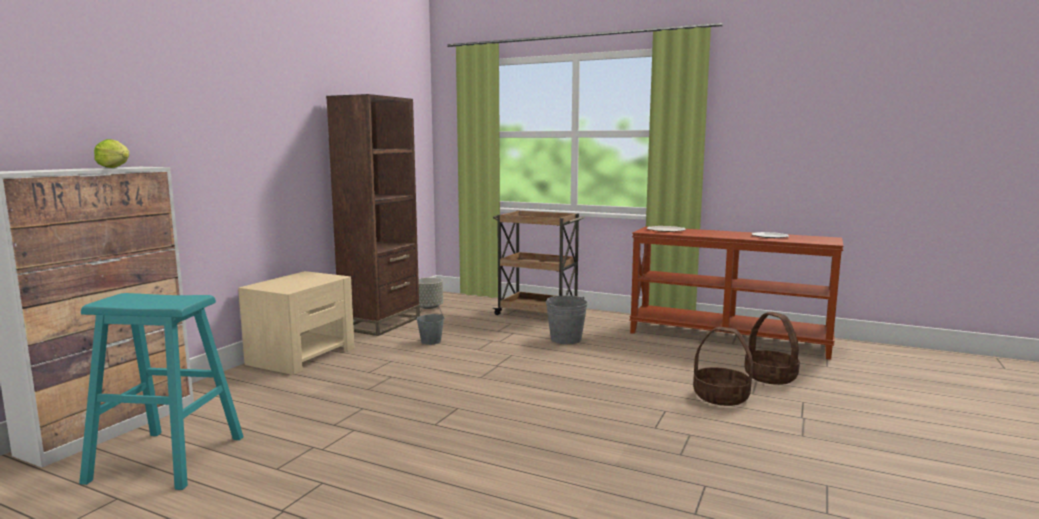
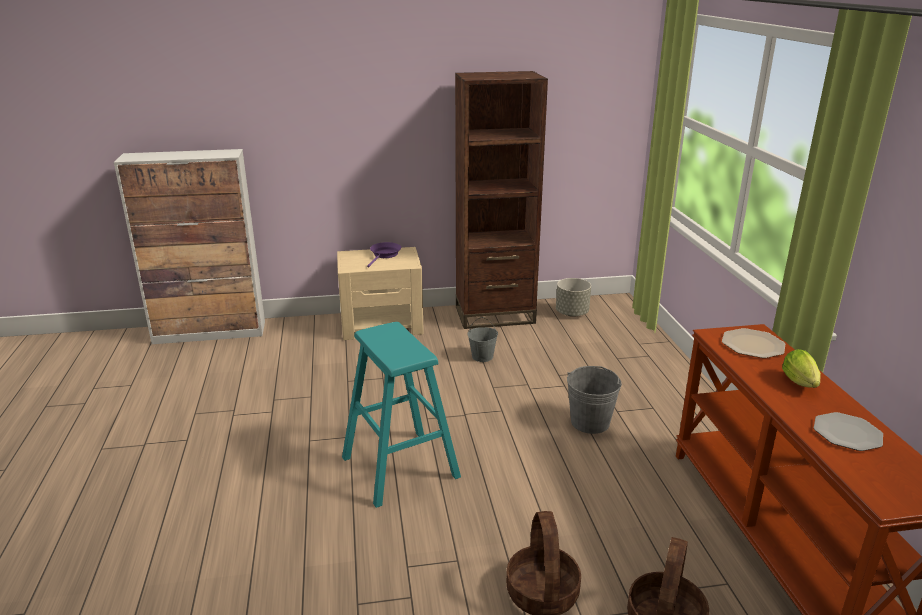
camera: 55 degrees right, 15 degrees up
(116, 168) = (200, 156): lettuce -> lettuce (801, 384)
(168, 459) = (184, 372): turquoise stool -> turquoise stool (400, 467)
(295, 279) = (384, 255): none -> purple frying pan
(538, 313) = (648, 373): brown cart -> none

